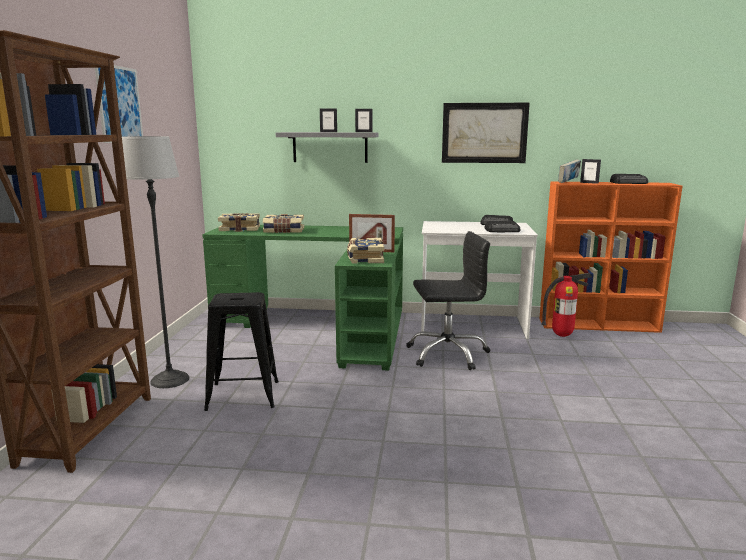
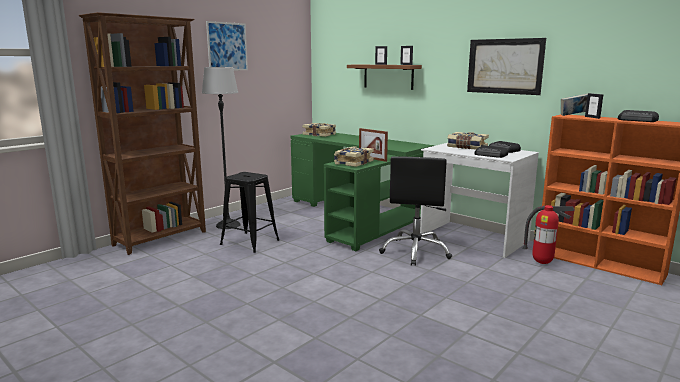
camera: 35 degrees right, 0 degrees up
(284, 231) = (342, 139): book -> book (467, 147)
(330, 147) = (388, 76): grey shelf -> brown shelf
(447, 354) = (416, 251): black office chair -> black office chair turned 75 degrees clockwise

